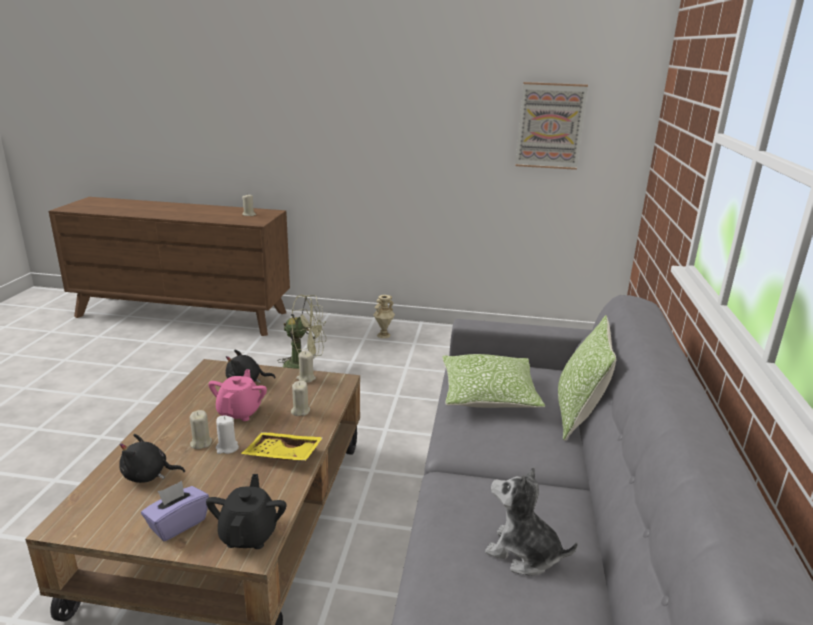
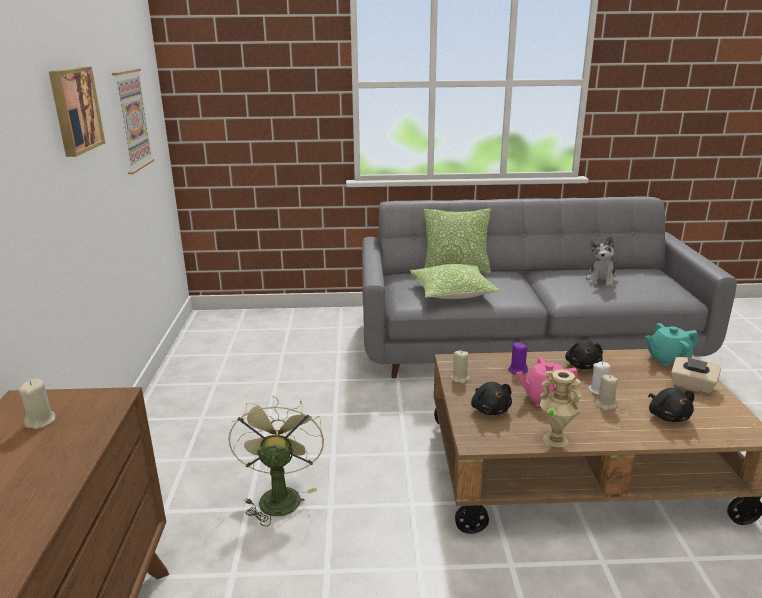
camera: 100 degrees left, 0 degrees up
(177, 524) = (692, 386): purple tissue box -> beige tissue box
(249, 534) = (667, 359): black teapot -> turquoise teapot
(282, 455) = (582, 365): yellow tray -> black plush toy
(300, 411) = (517, 370): beige candle -> purple candle
(383, 335) = (175, 444): beige vase -> beige vase (556, 439)
(440, 98) = (74, 110): none -> picture

